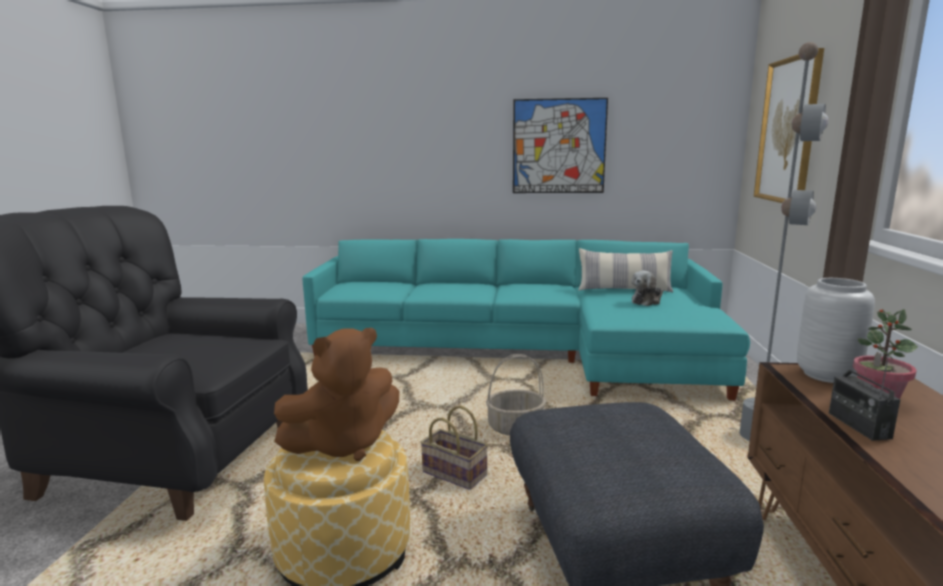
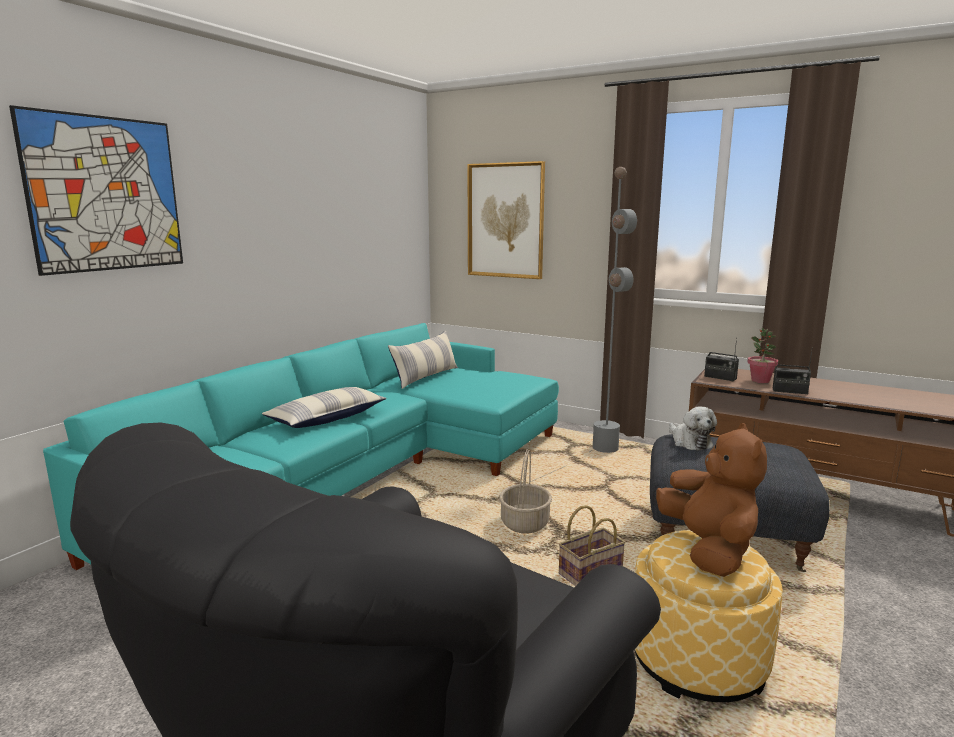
camera: 65 degrees left, 0 degrees up
(482, 289) = (327, 418): none -> pillow
(559, 146) = (310, 236): picture -> picture (106, 194)
(647, 301) = (469, 379): plush toy -> plush toy (689, 442)
(828, 375) = (720, 377): grey vase -> radio

